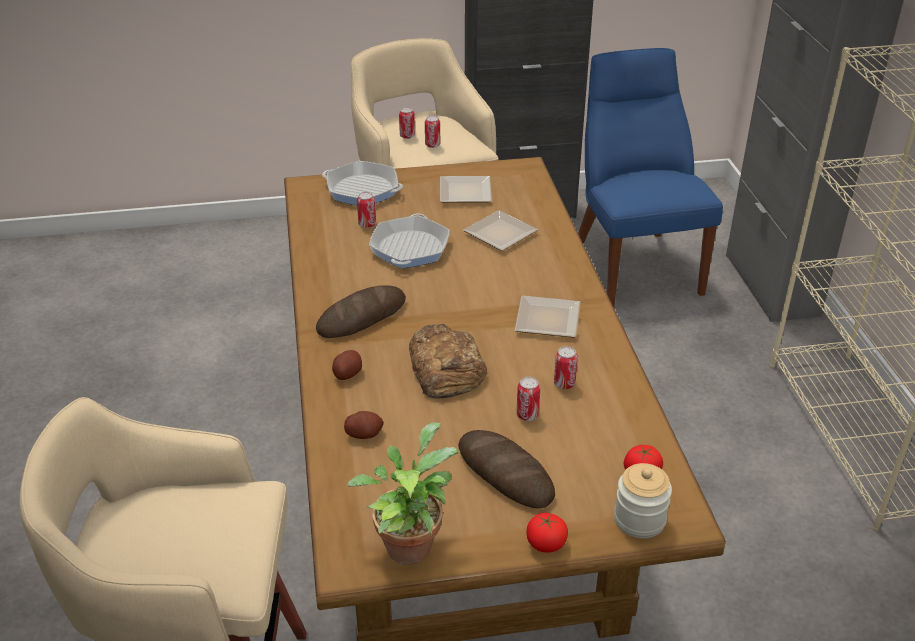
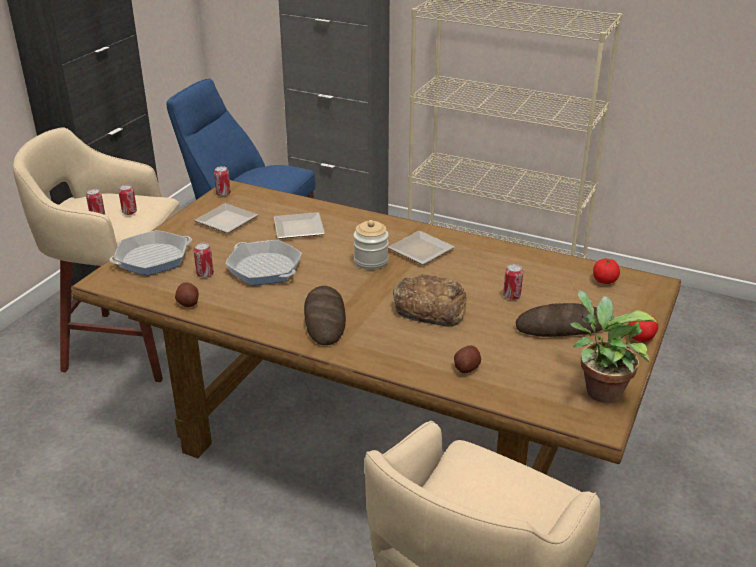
camera: 55 degrees left, 5 degrees down
(347, 373) = (387, 350): potato -> potato (188, 303)
(564, 384) = (494, 271): can -> can (223, 194)
(639, 519) = (644, 297): jar -> jar (371, 261)

